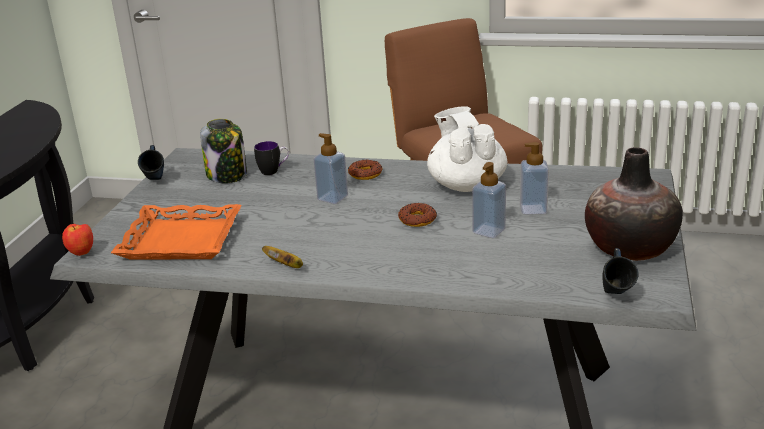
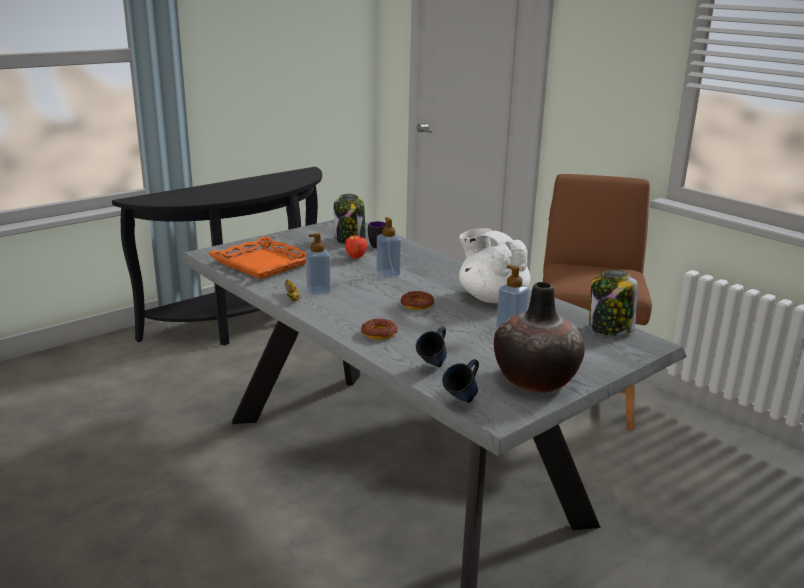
camera: 35 degrees right, 5 degrees down
(82, 253) = (205, 252): apple -> apple (356, 258)
(155, 181) = (305, 230): blue mug -> blue mug (433, 368)
(365, 174) = (435, 267): donut -> donut (379, 333)
(466, 184) = (491, 297): white teapot -> white teapot turned 60 degrees counterclockwise
(489, 231) = (452, 329): soap dispenser -> soap dispenser (318, 291)
(602, 176) = (610, 329): none -> jar

